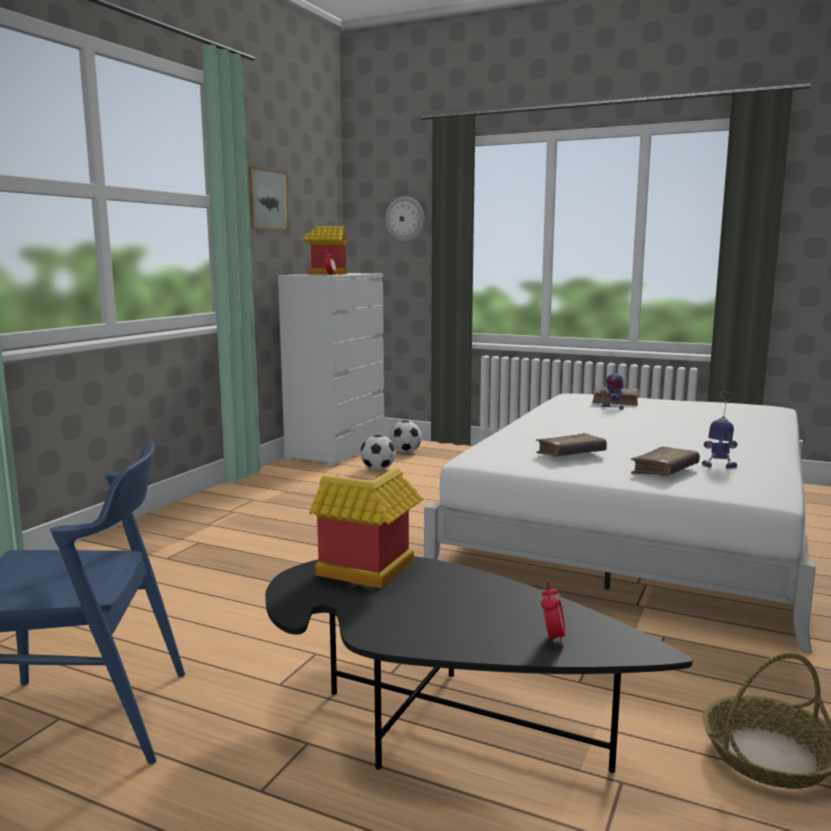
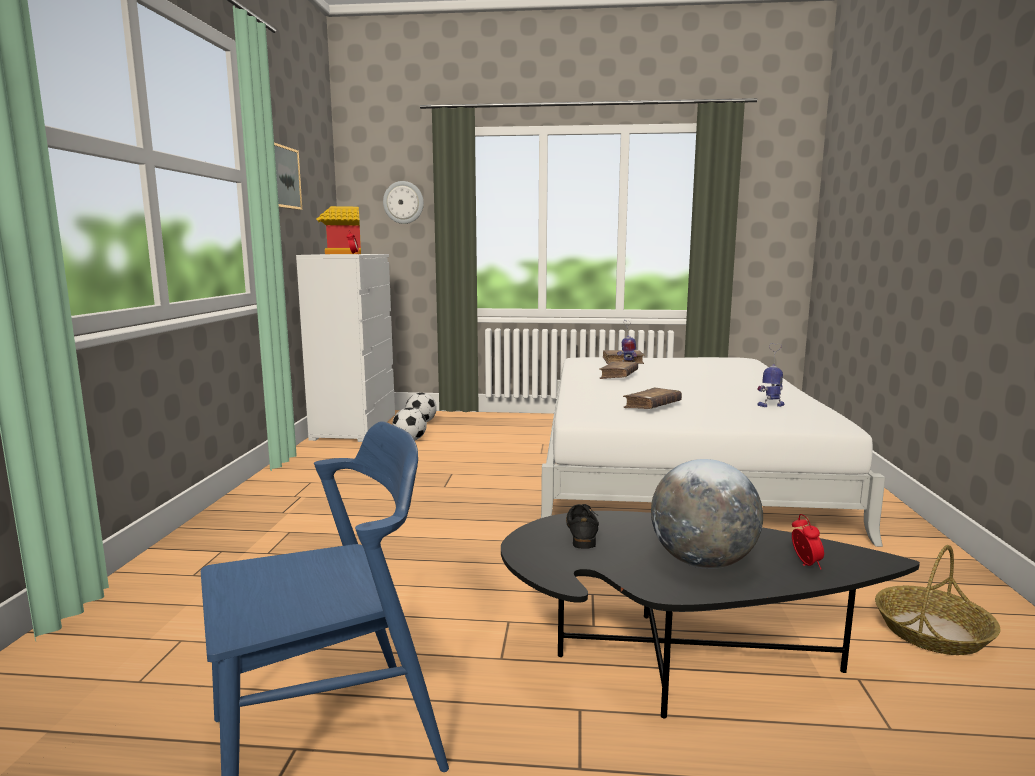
camera: 20 degrees left, 0 degrees up
(366, 573) = (581, 532): toy house -> black shoe
(446, 619) = (702, 562): none -> globe
(664, 471) = (739, 413): brown book -> brown book (618, 376)

